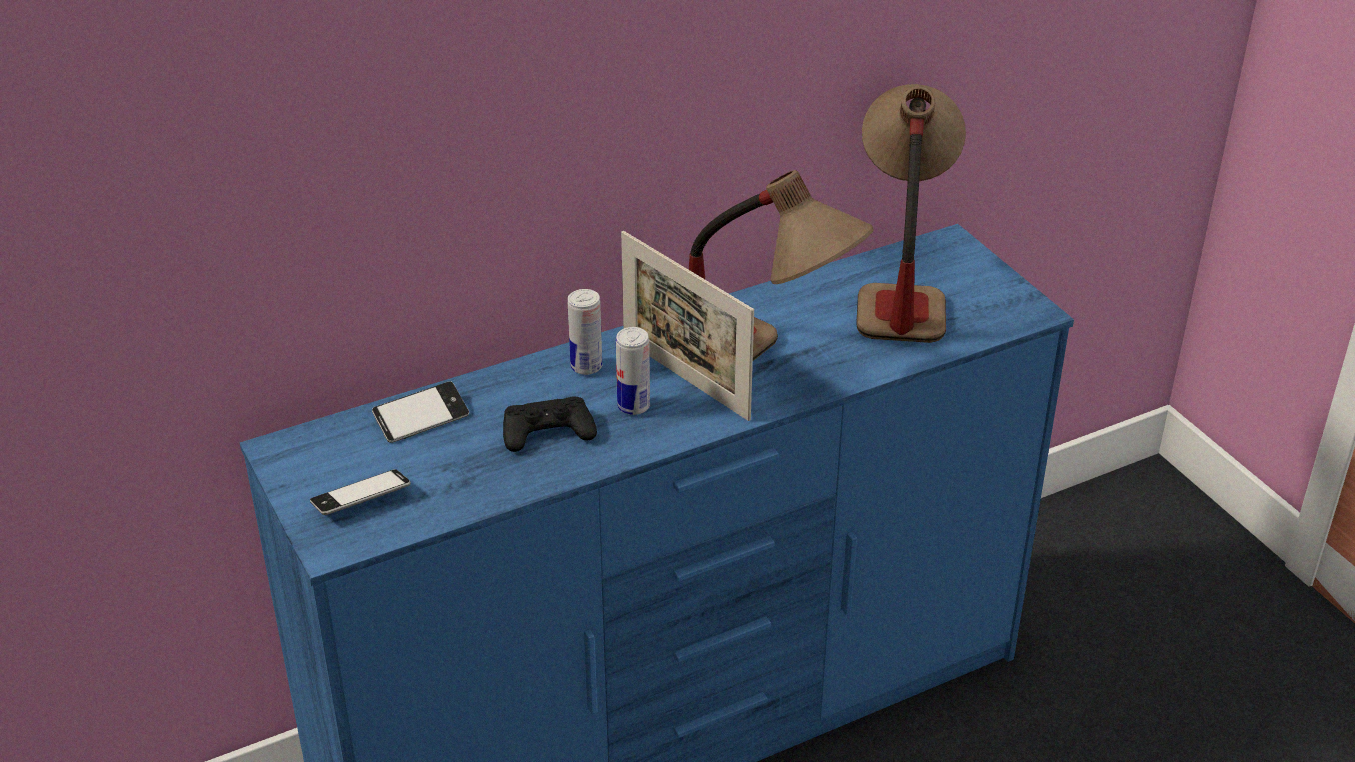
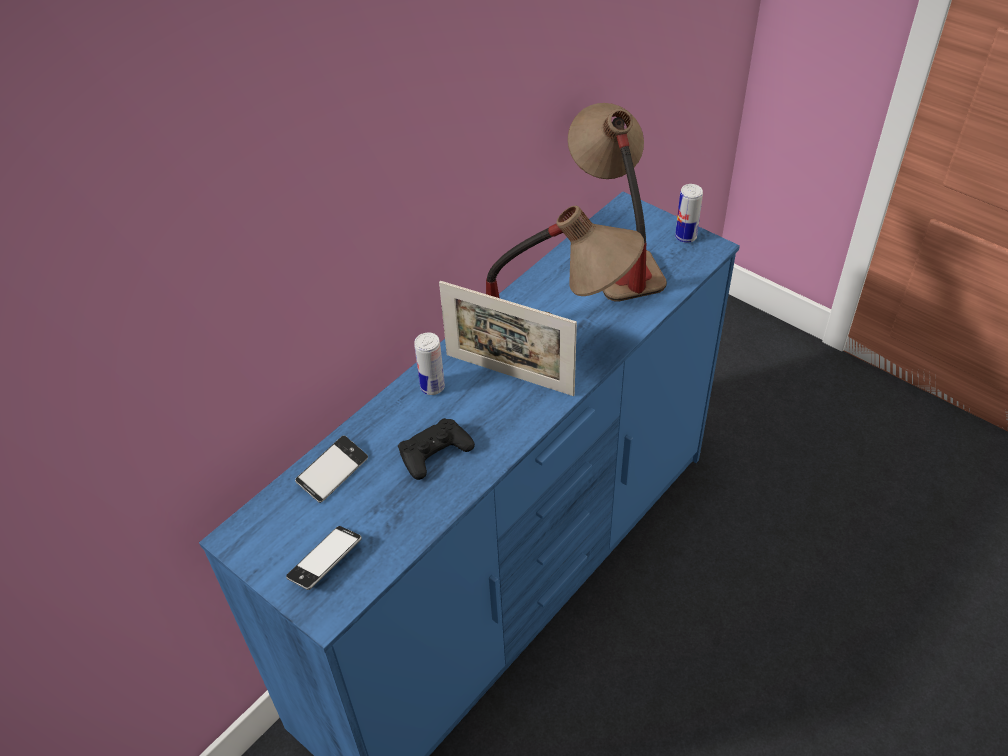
camera: 20 degrees left, 10 degrees up
(633, 406) = (485, 410): can -> can (685, 237)

